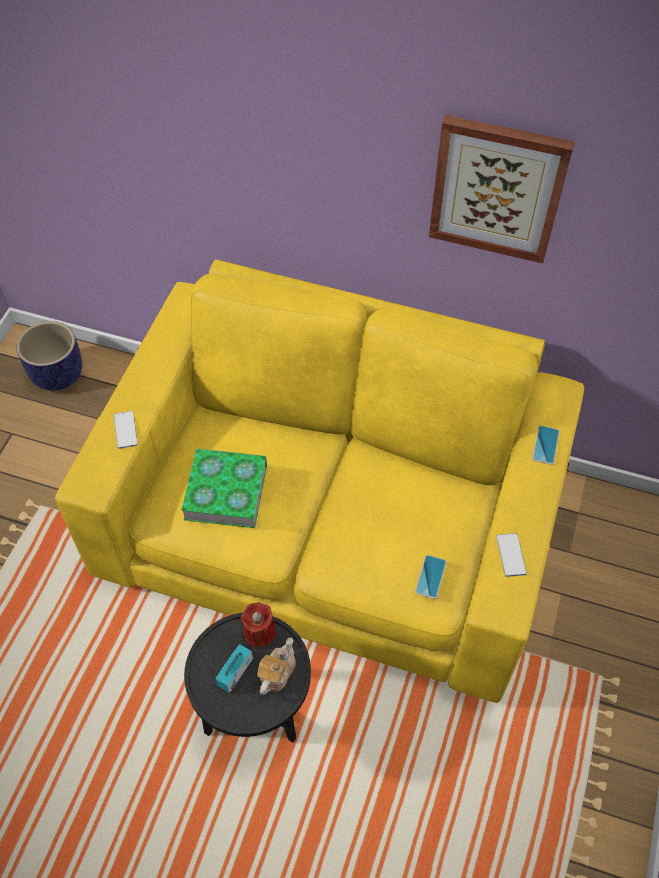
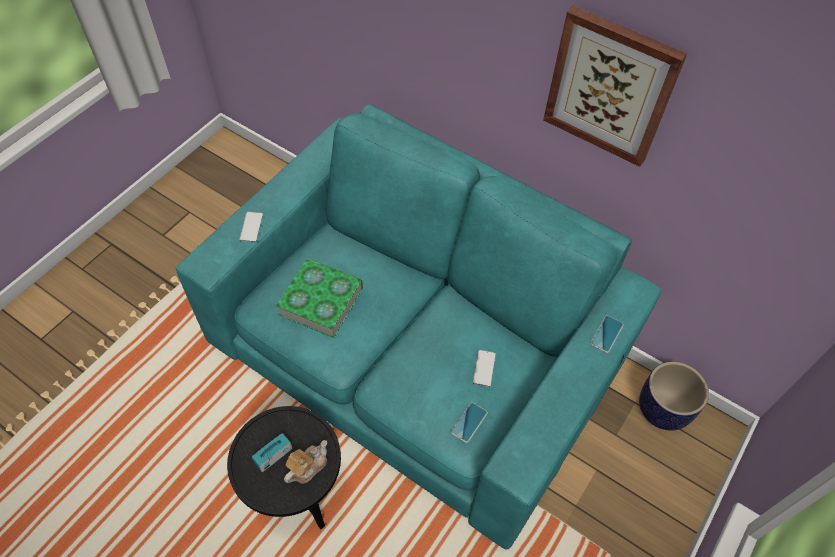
camera: 15 degrees right, 0 degrees up
(58, 375) = (241, 175): planter -> planter (663, 410)
(259, 632) = (306, 428): red candle -> none
(331, 524) = (416, 353): yellow sofa -> turquoise sofa
(511, 555) = (541, 423): phone -> phone (484, 368)

